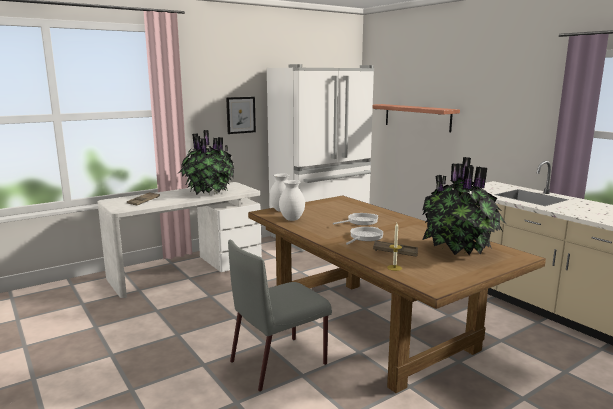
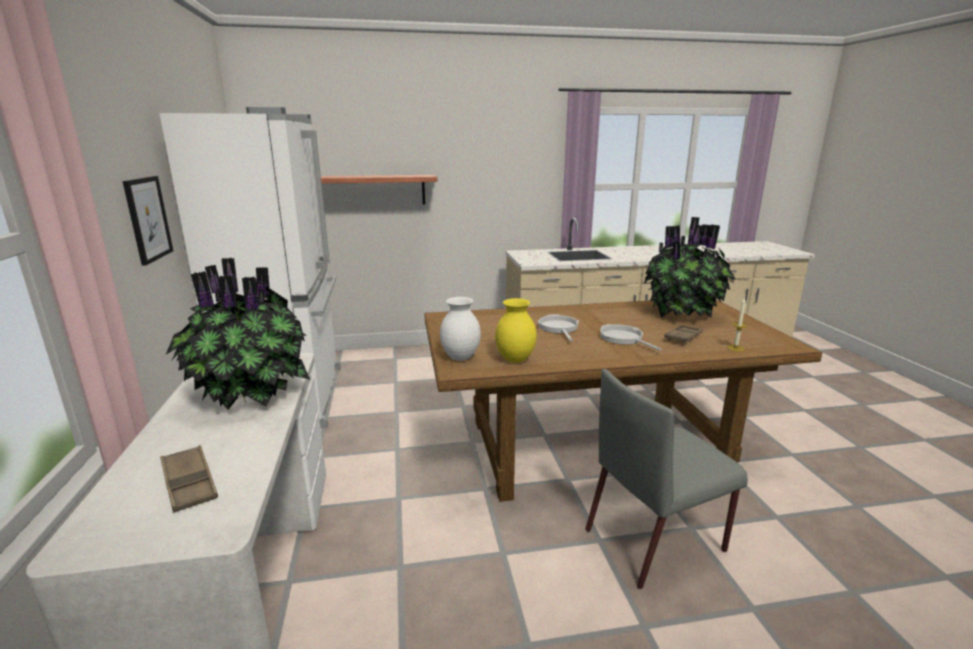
camera: 65 degrees left, 5 degrees up
(280, 362) = (656, 539): grey chair -> grey chair turned 75 degrees clockwise
(292, 219) = (516, 359): white vase -> yellow vase

